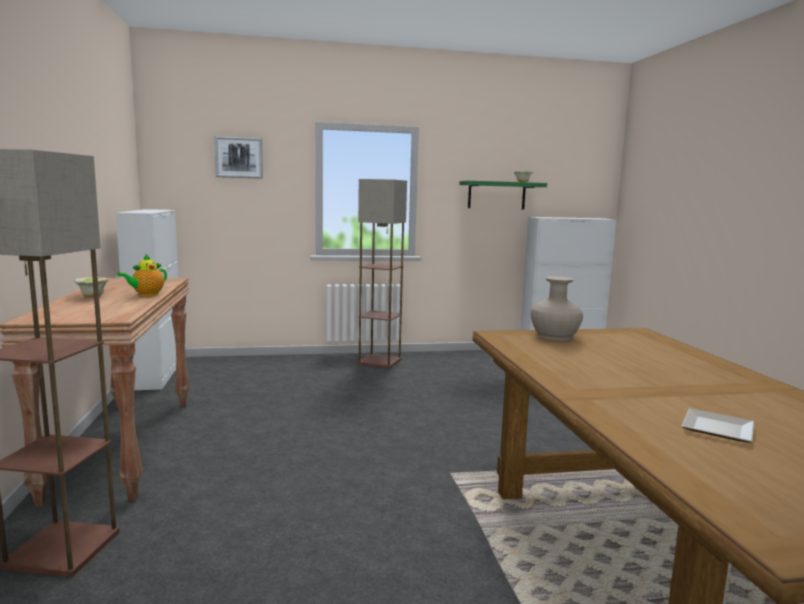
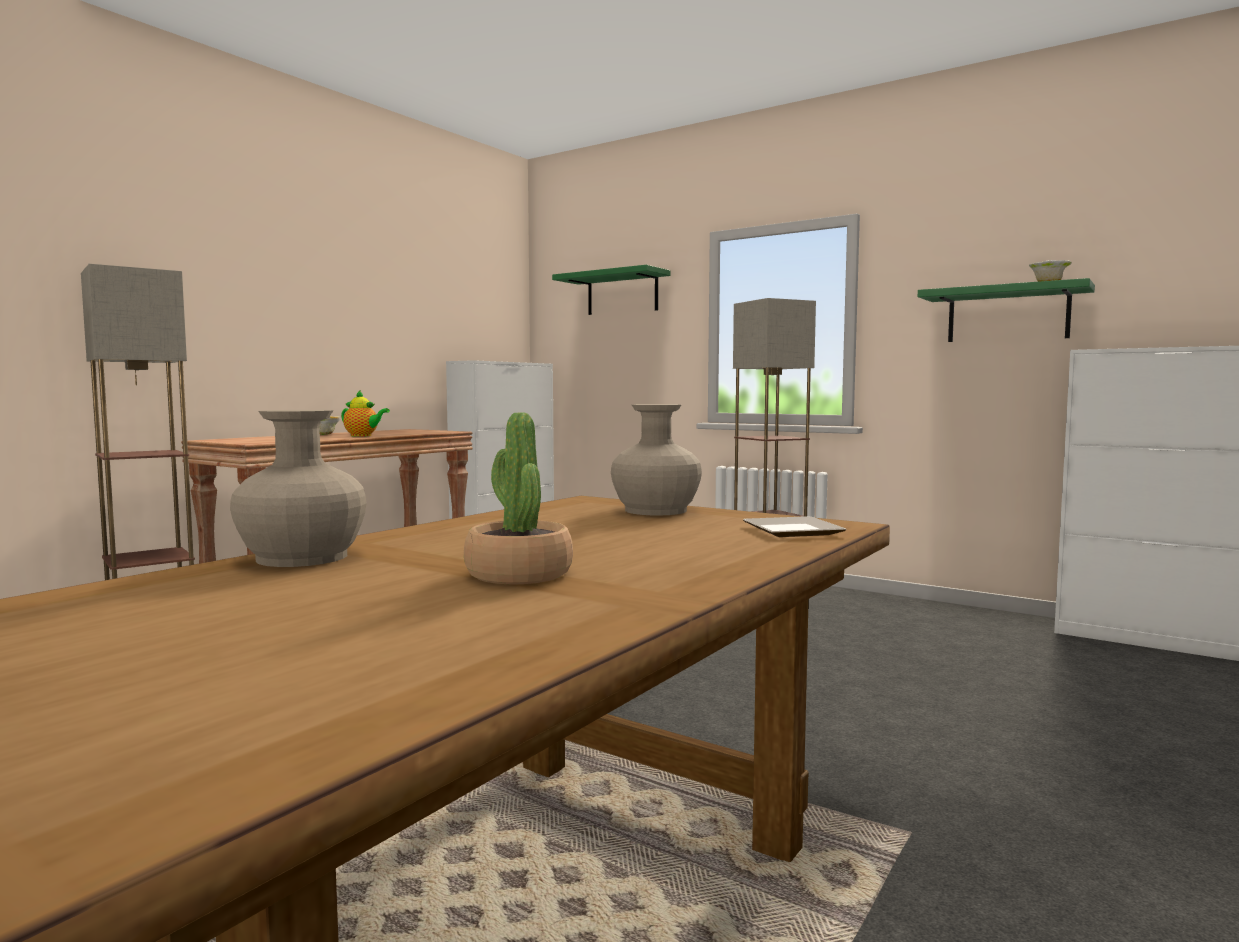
camera: 45 degrees right, 5 degrees down
(146, 294) = (363, 436): teapot -> teapot turned 150 degrees counterclockwise
(239, 157) = (622, 293): picture -> green shelf
(606, 406) = (302, 557): none -> beige vase
(699, 388) = (518, 574): none -> potted plant
(714, 429) = (272, 597): plate -> plate (788, 531)

